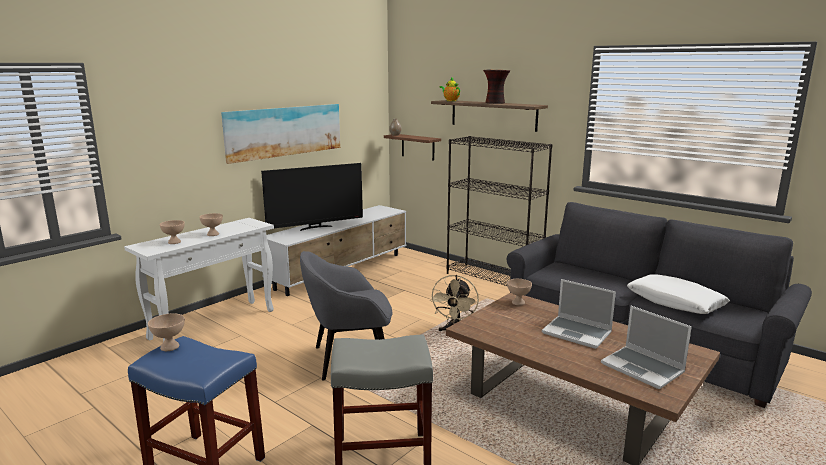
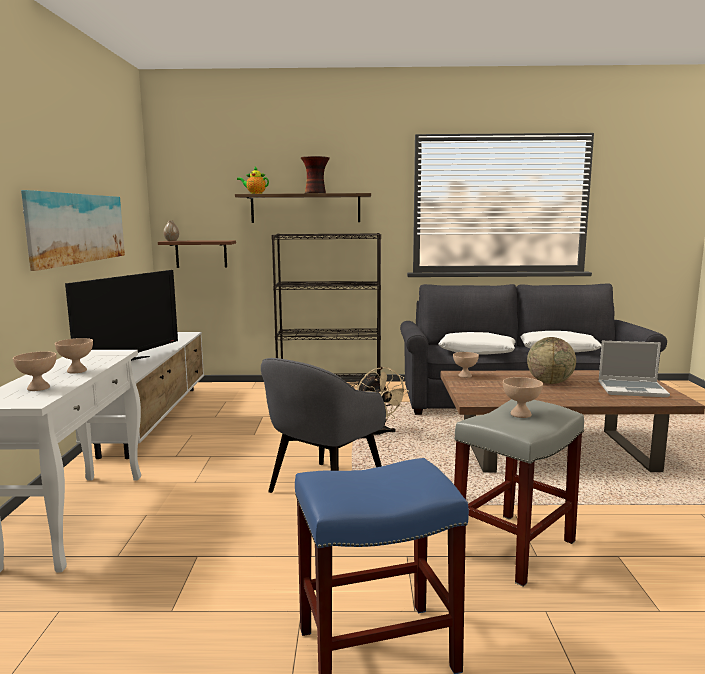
camera: 40 degrees left, 5 degrees down
(170, 347) = (330, 482): beige bowl -> beige bowl (521, 414)
(577, 333) = (550, 382): laptop -> globe
(583, 282) = (477, 352): none -> white pillow

